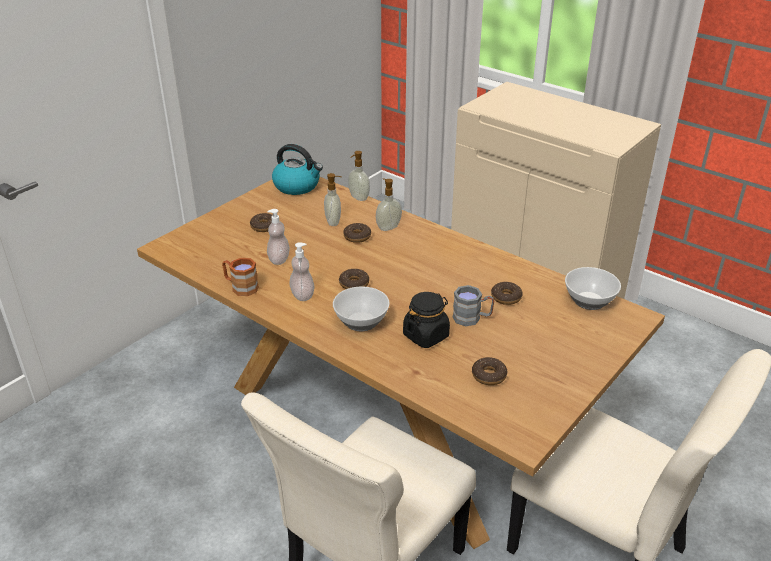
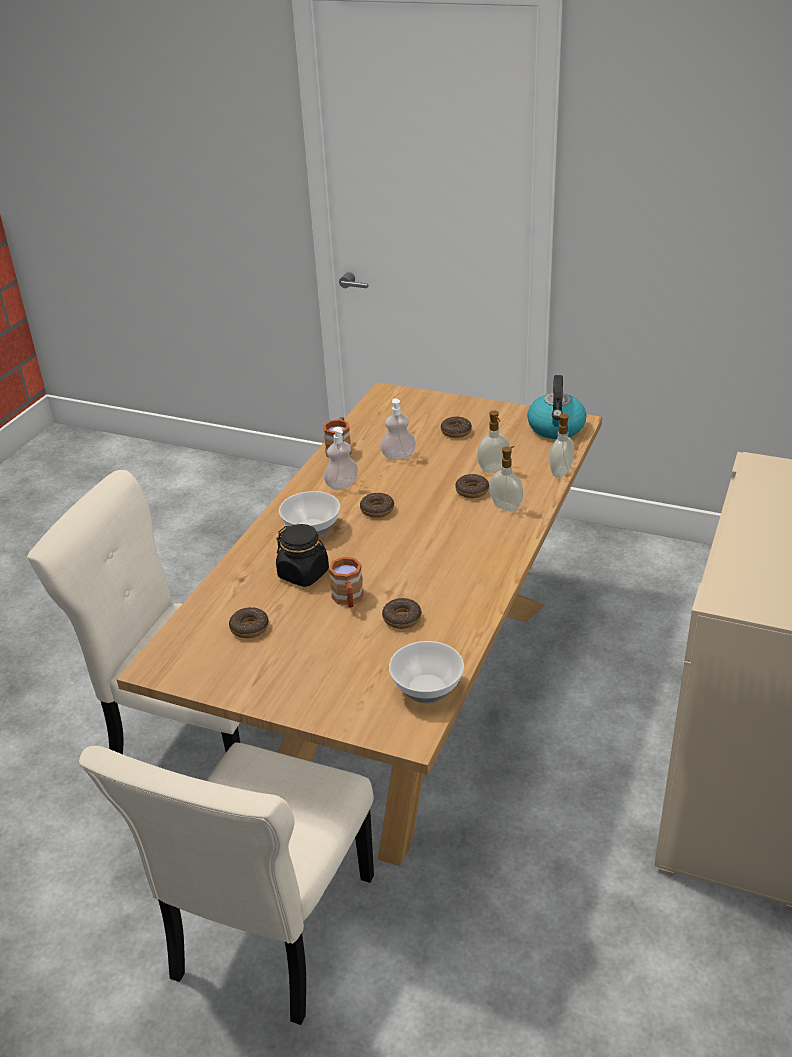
camera: 75 degrees right, 0 degrees up
(472, 318) = (348, 600): grey mug -> brown mug

